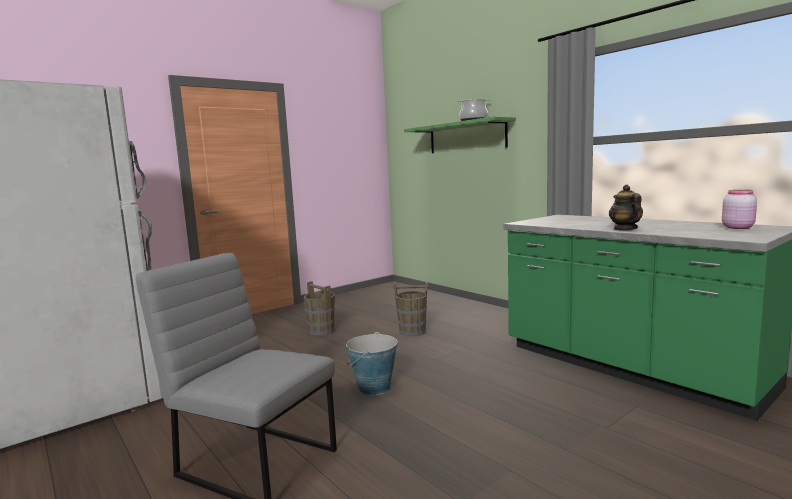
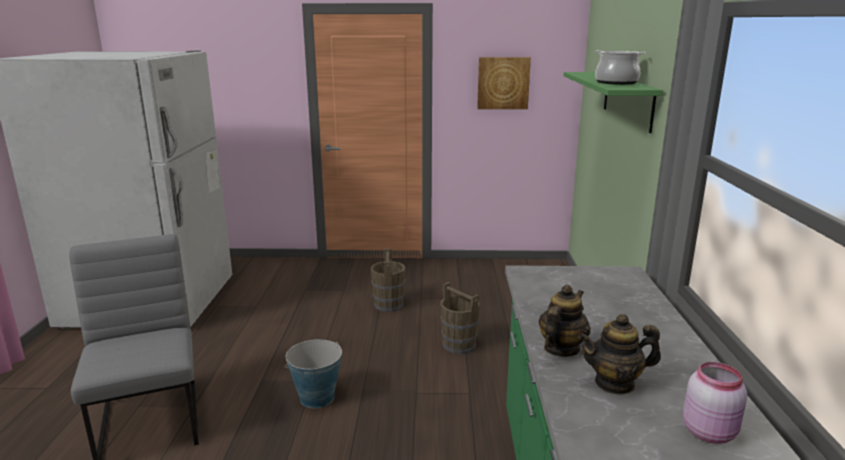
camera: 40 degrees right, 10 degrees up
(339, 148) = (503, 83): none -> picture
(675, 229) = (615, 383): none -> teapot

